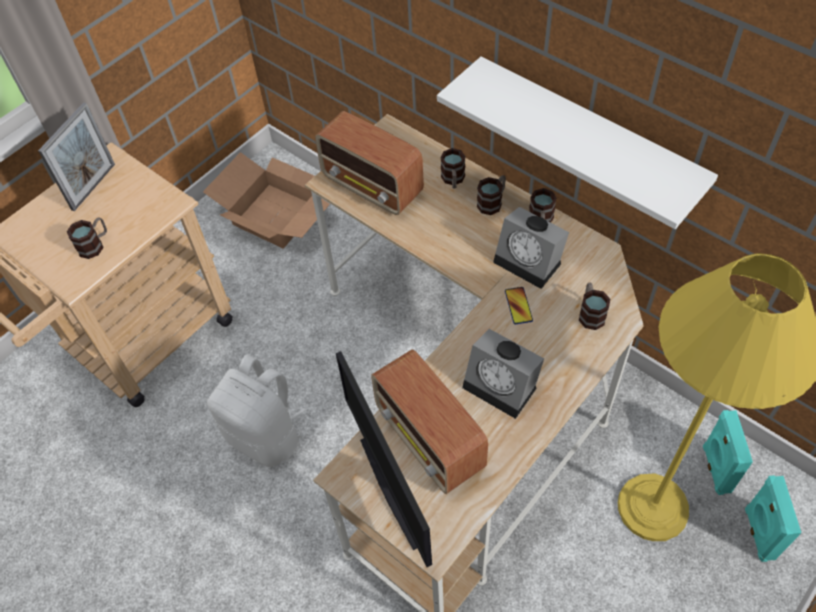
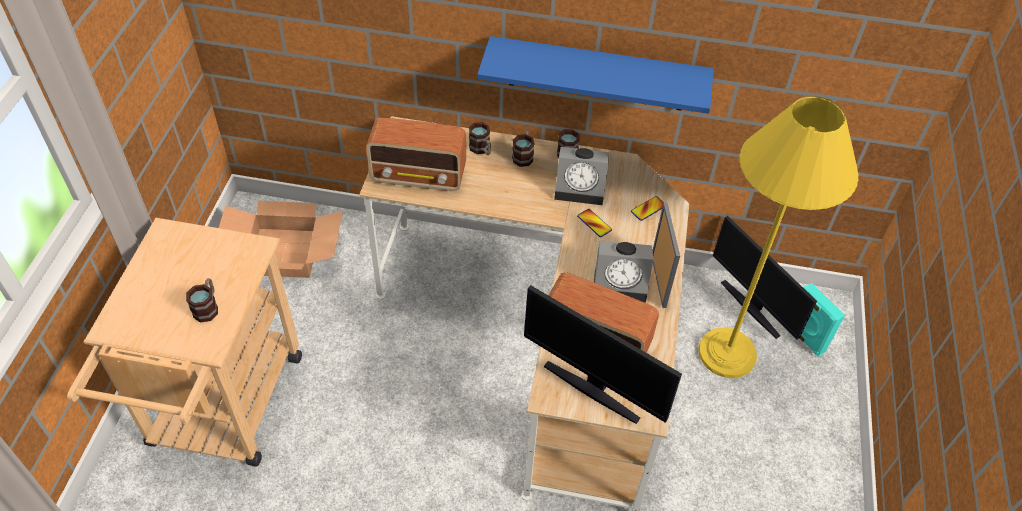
camera: 35 degrees left, 5 degrees down
(93, 187) = (168, 260): picture frame -> picture frame (658, 281)
(266, 435) = (395, 436): white backpack -> none
(587, 137) = (597, 74): white shelf -> blue shelf
(590, 313) = (648, 209): mug -> phone
(715, 469) = (751, 307): turquoise speaker -> monitor

